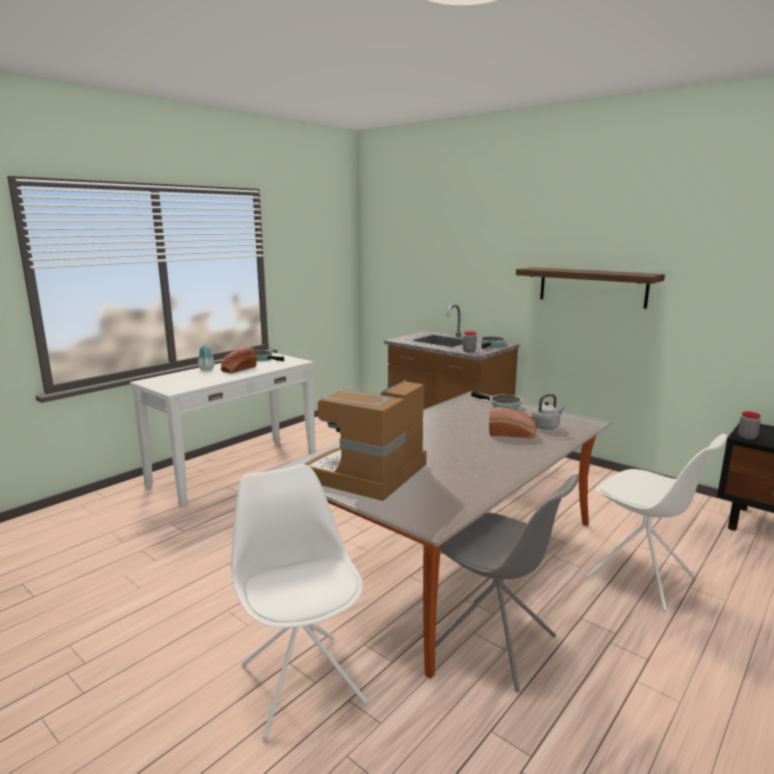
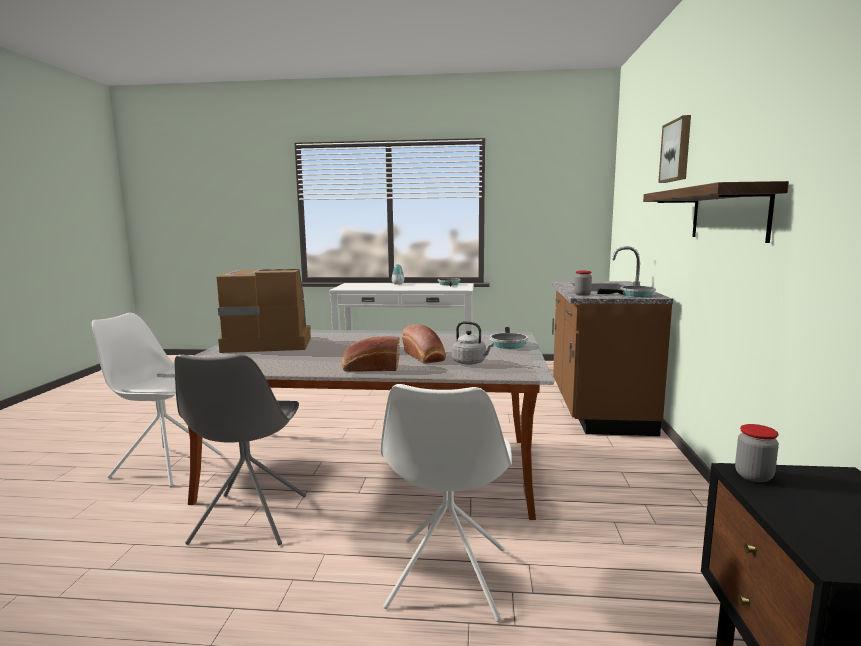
camera: 55 degrees right, 5 degrees down
(238, 369) = (412, 286): bread -> bread (370, 368)
(301, 681) = (166, 465): white chair -> white chair turned 105 degrees counterclockwise
(502, 231) = (677, 151): none -> picture

